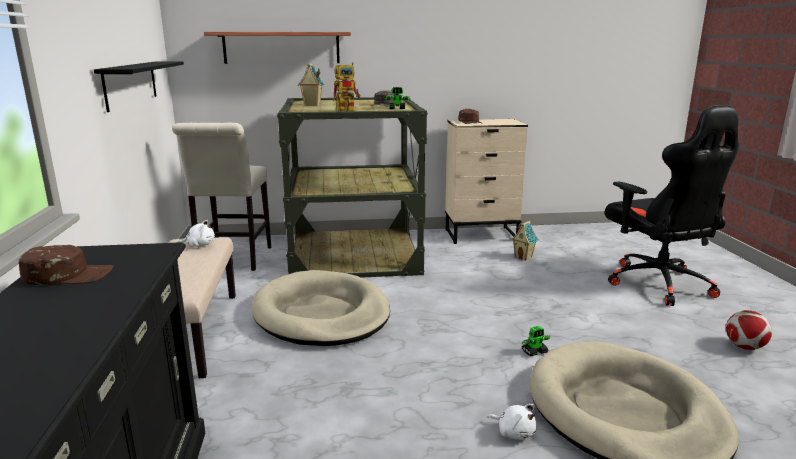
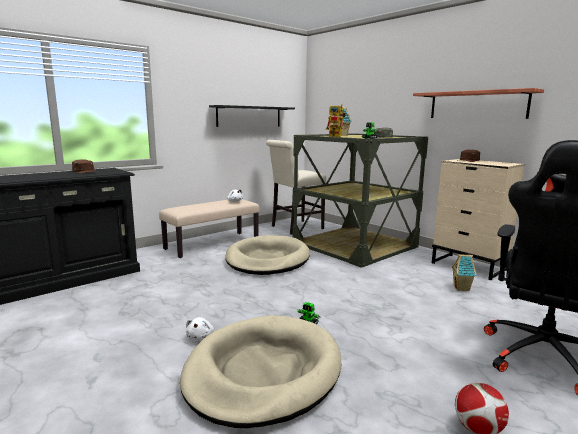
camera: 55 degrees right, 5 degrees down
(281, 47) = (356, 100): shelf -> shelf (477, 105)

